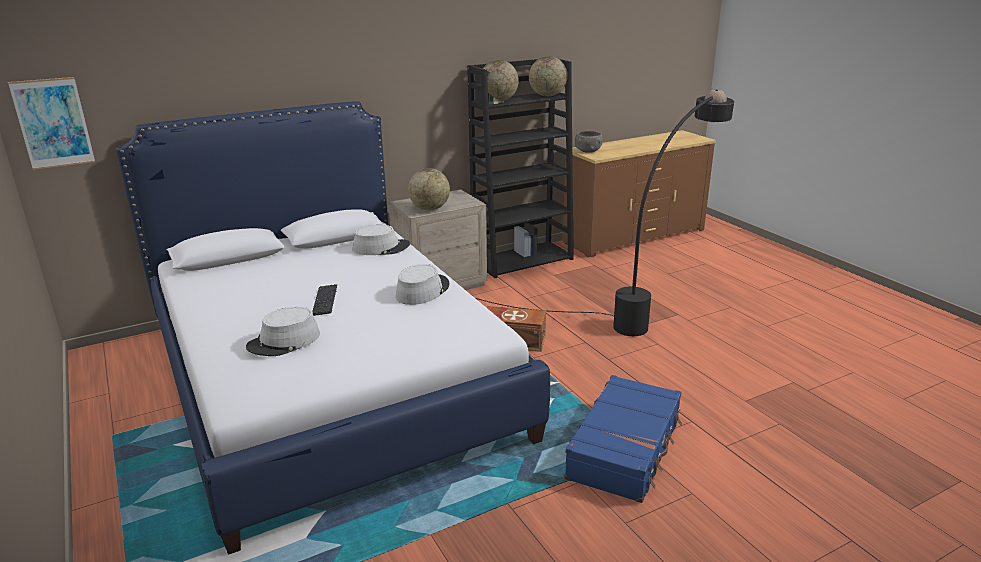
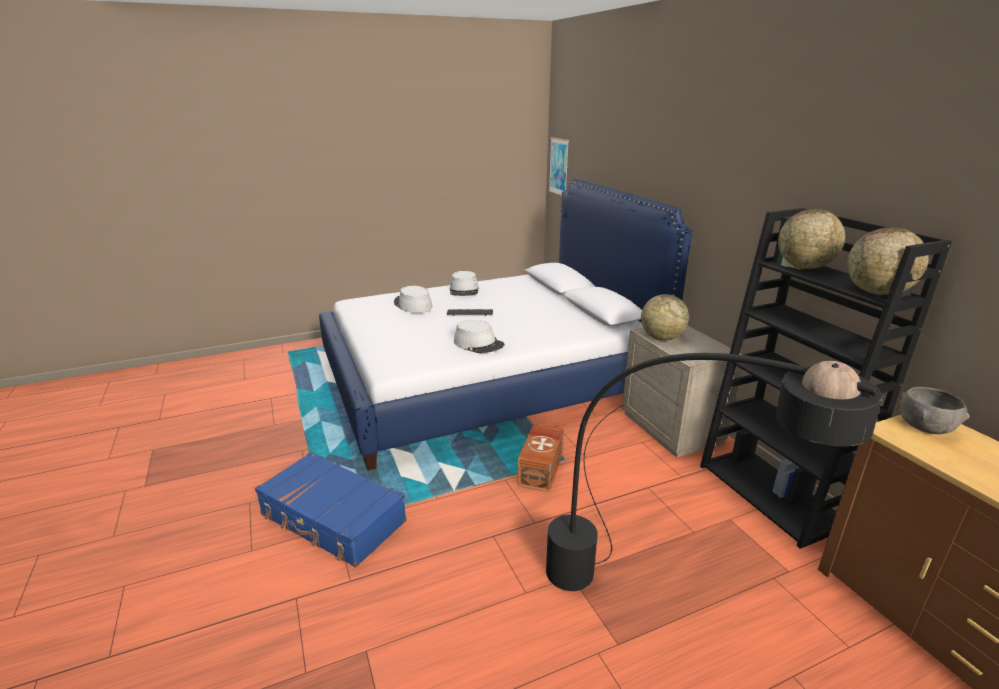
camera: 95 degrees right, 0 degrees up
(381, 248) = (575, 328): grey hat -> grey hat (464, 290)

